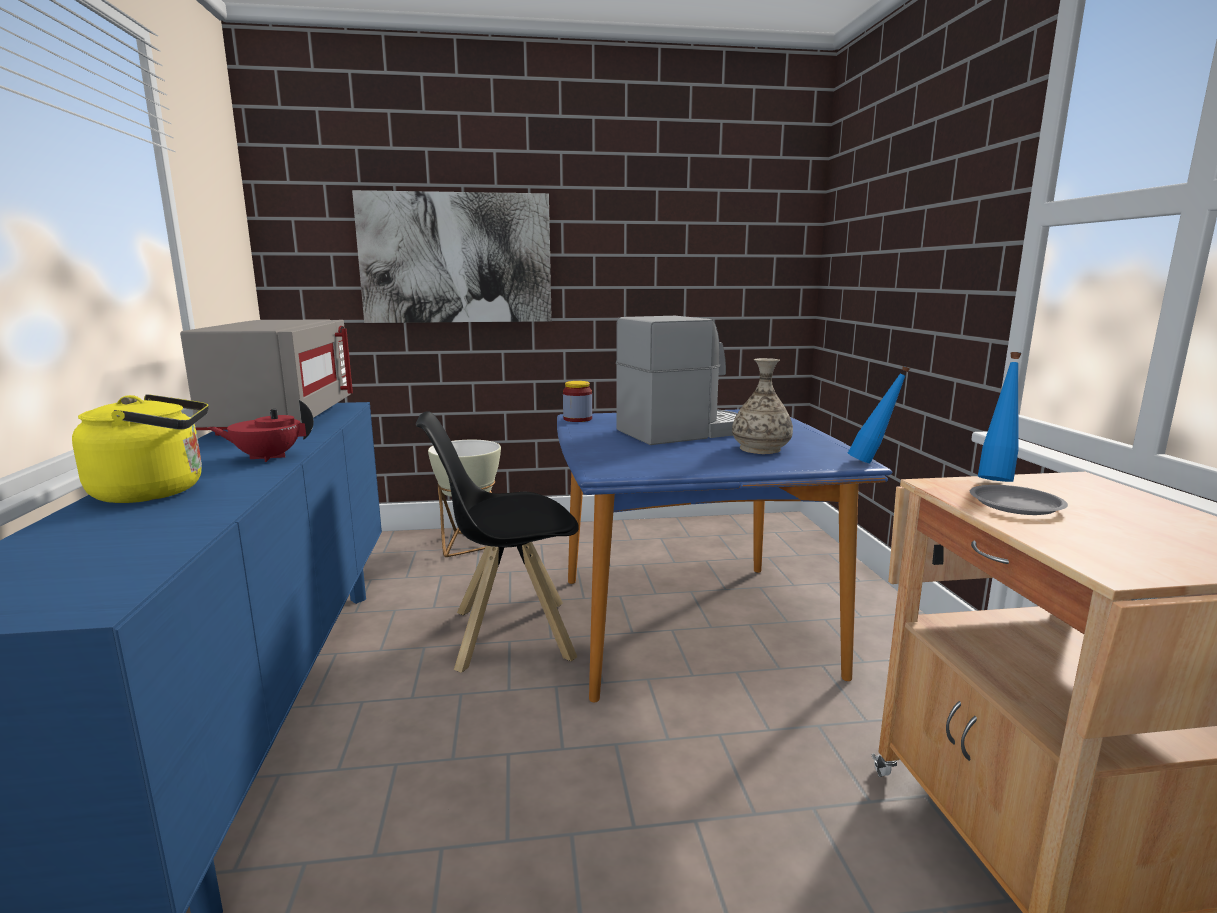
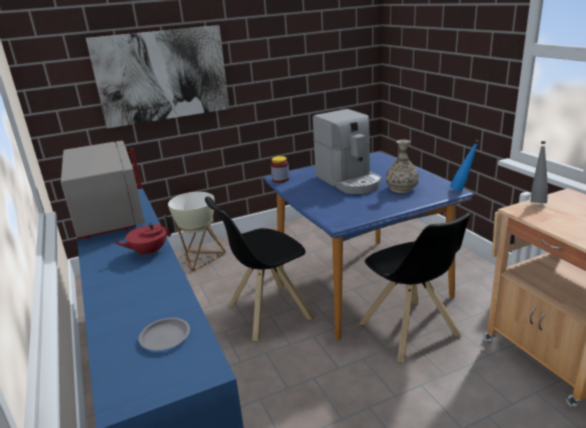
camera: 15 degrees left, 10 degrees up
(157, 491) = (123, 292): yellow kettle -> none
(682, 432) = (349, 181): coffee machine -> coffee machine turned 105 degrees clockwise
(733, 719) = (410, 331): none -> black chair
(995, 479) = (536, 201): blue bottle -> grey bottle
(1016, 505) = (555, 218): grey plate -> grey plate (165, 337)

